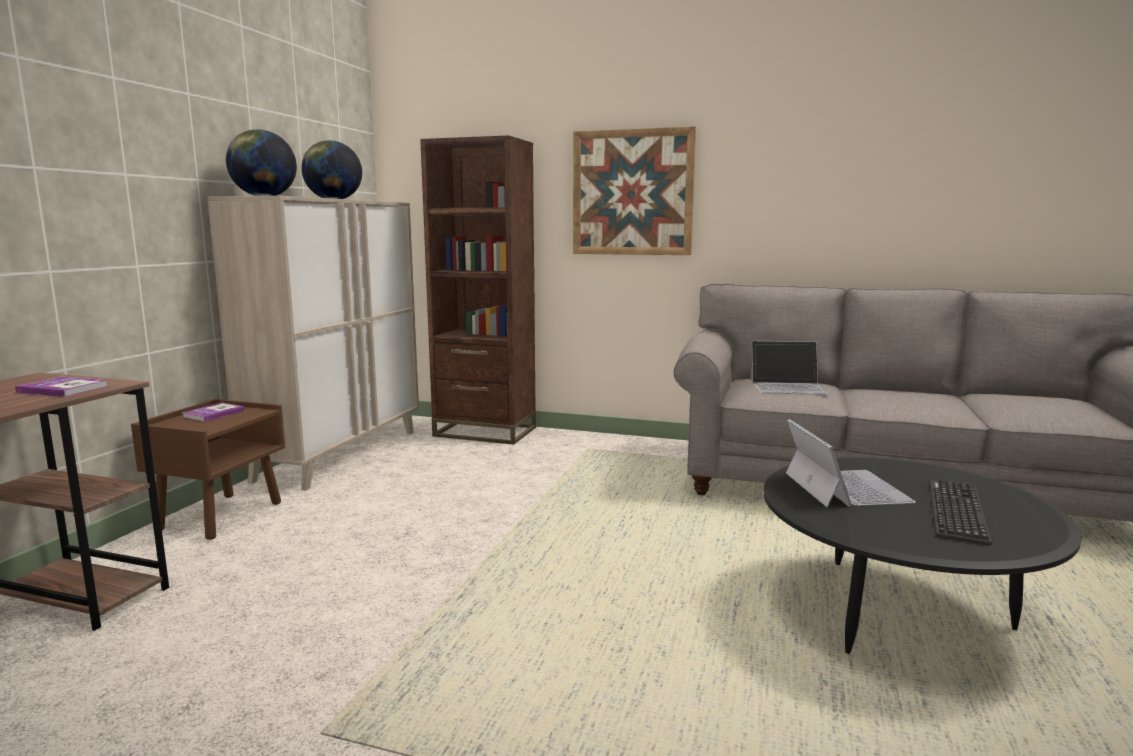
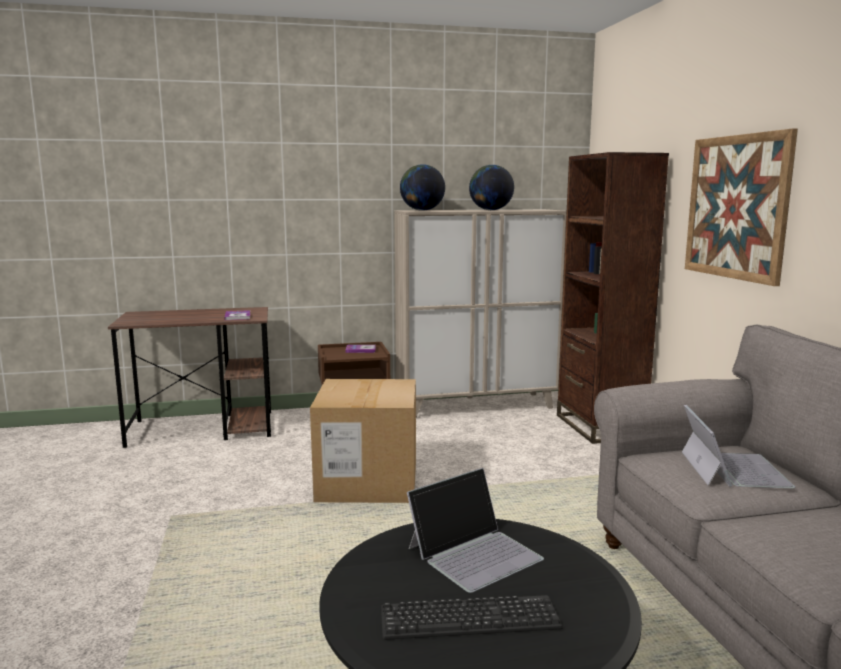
camera: 60 degrees right, 0 degrees up
(438, 556) = (368, 482): none -> cardboard box
(788, 386) = (732, 469): laptop -> laptop turned 150 degrees counterclockwise

